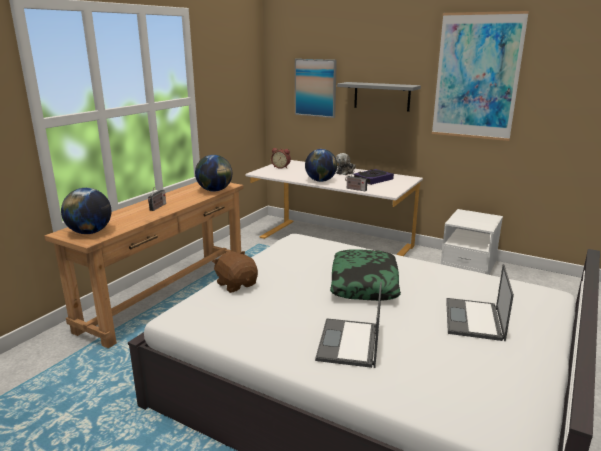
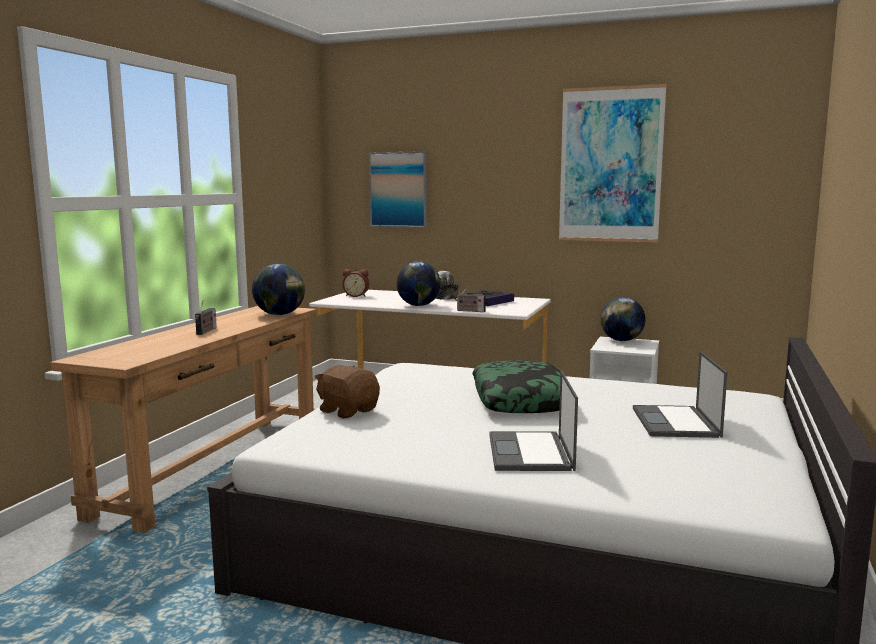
camera: 10 degrees left, 10 degrees down
(90, 232) = (120, 356): globe -> globe (621, 340)
(382, 96) = (489, 196): grey shelf -> none

